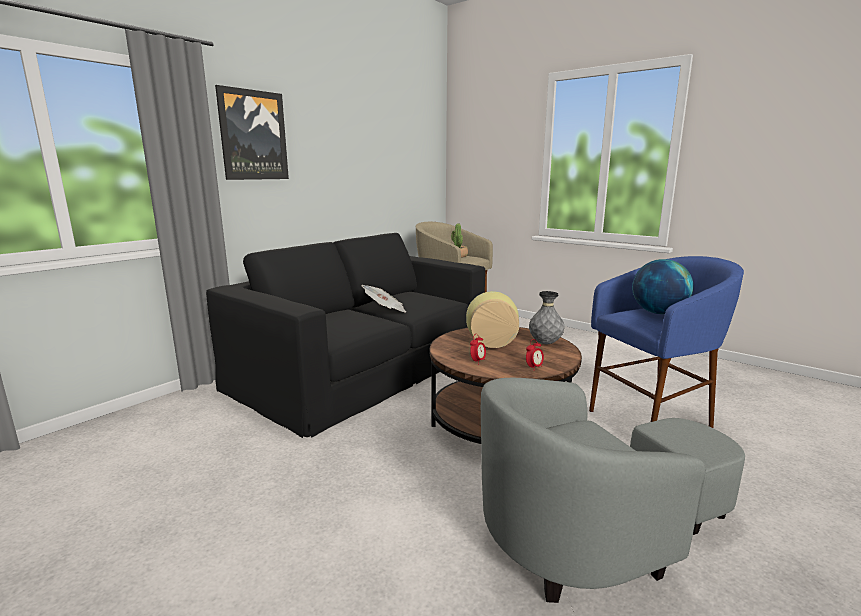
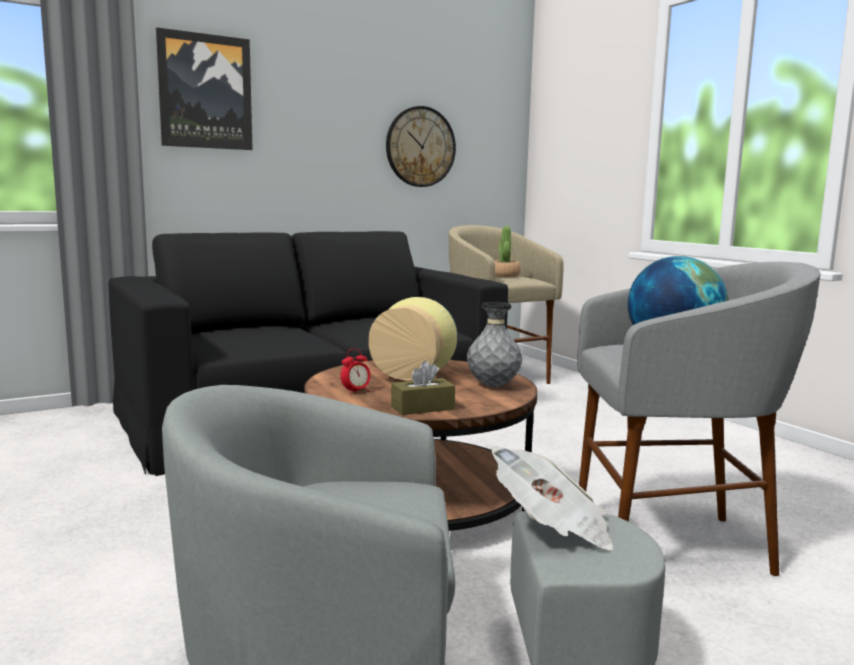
camera: 20 degrees right, 5 degrees down
(385, 310) = (334, 330): newspaper -> newspaper (552, 528)
(388, 169) = (420, 147): none -> wall clock
(534, 368) = (422, 408): alarm clock -> brown tissue box
(652, 420) = (672, 545): blue stool -> grey stool

